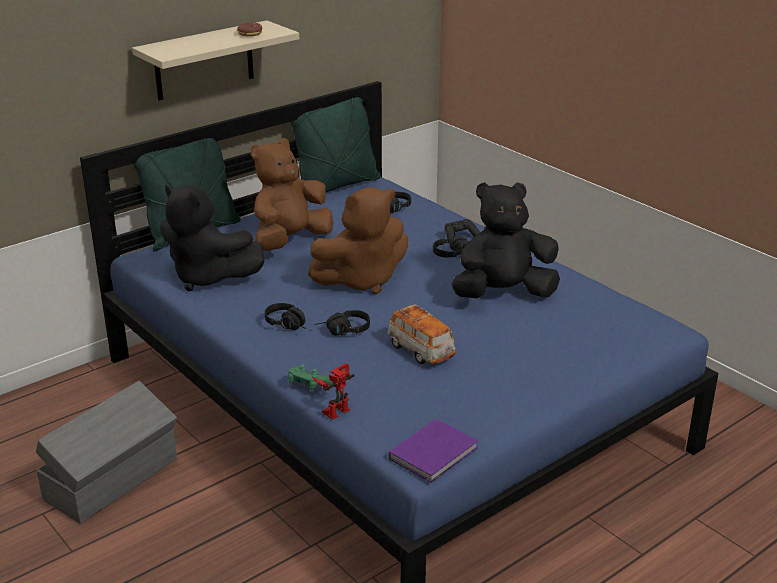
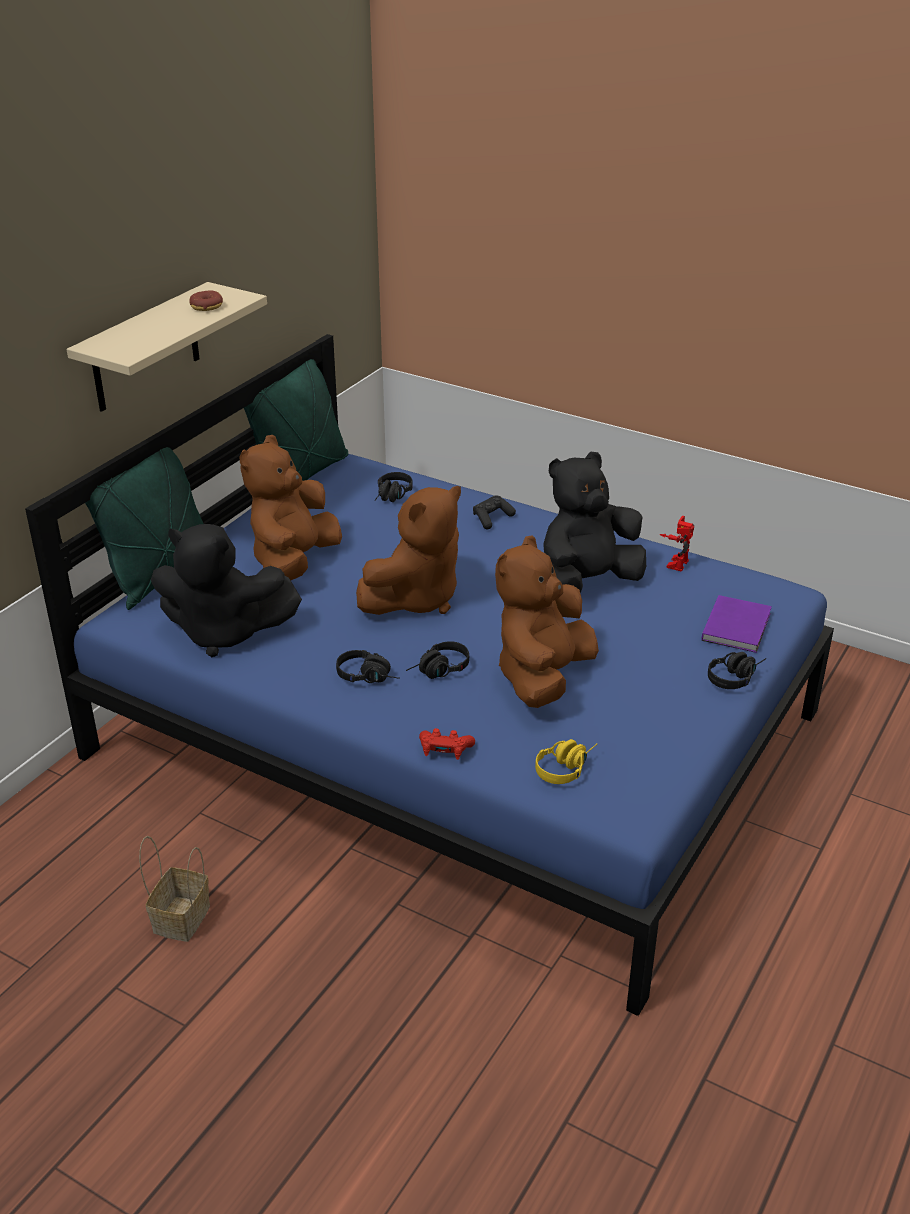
camera: 20 degrees left, 5 degrees up
(114, 479) = (181, 917): grey storage box -> basket
(309, 385) = (445, 751): green game controller -> red game controller
(335, 409) = (495, 774): toy robot -> toy robot (675, 562)
(393, 415) = (566, 767): none -> yellow headphones
(421, 351) = (542, 677): toy car -> brown plush toy
(436, 453) = (641, 801): purple book -> purple book (738, 626)
(456, 253) = (501, 541): black headphones -> black headphones (736, 676)

